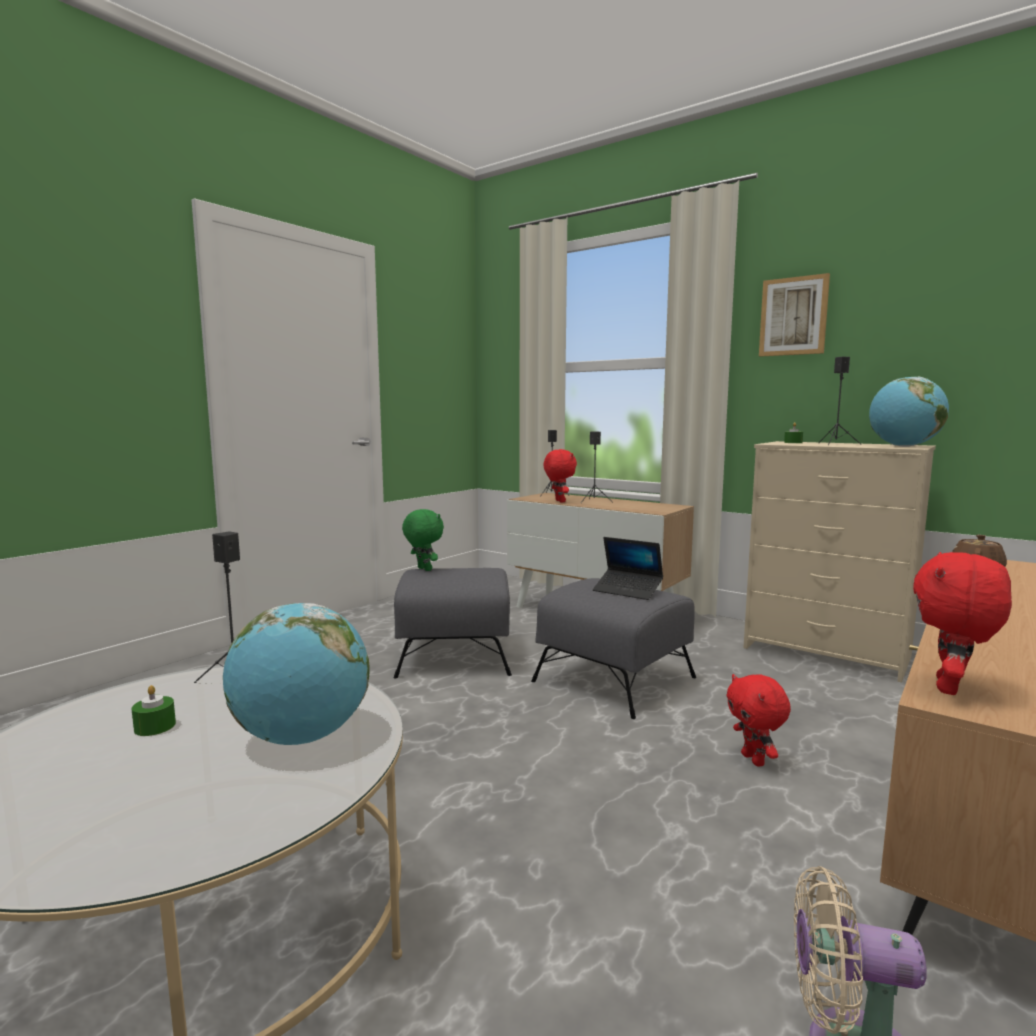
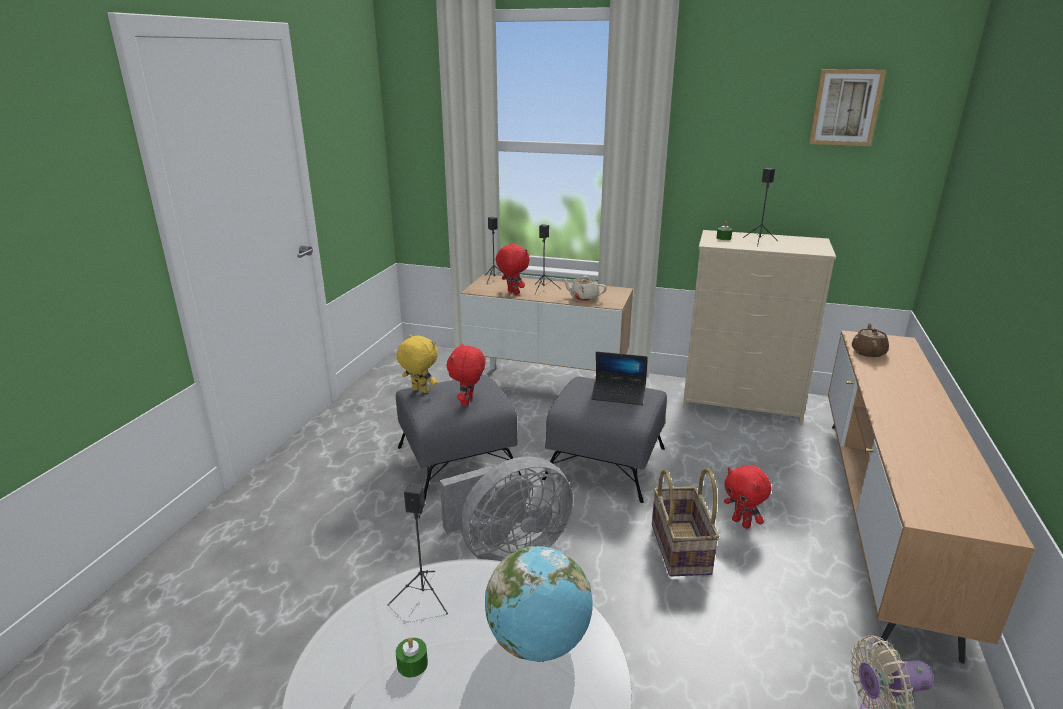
camera: 20 degrees left, 15 degrees up
(423, 569) = (419, 391): green plush toy -> yellow plush toy
(444, 732) = (507, 551): none -> grey fan
(630, 507) = (583, 298): none -> beige teapot
(653, 769) = (681, 549): none -> basket
(793, 316) = (721, 118): picture -> picture (845, 107)
(904, 446) = (814, 248): globe -> none
(951, 688) = (922, 503): red plush toy -> red plush toy (468, 402)

